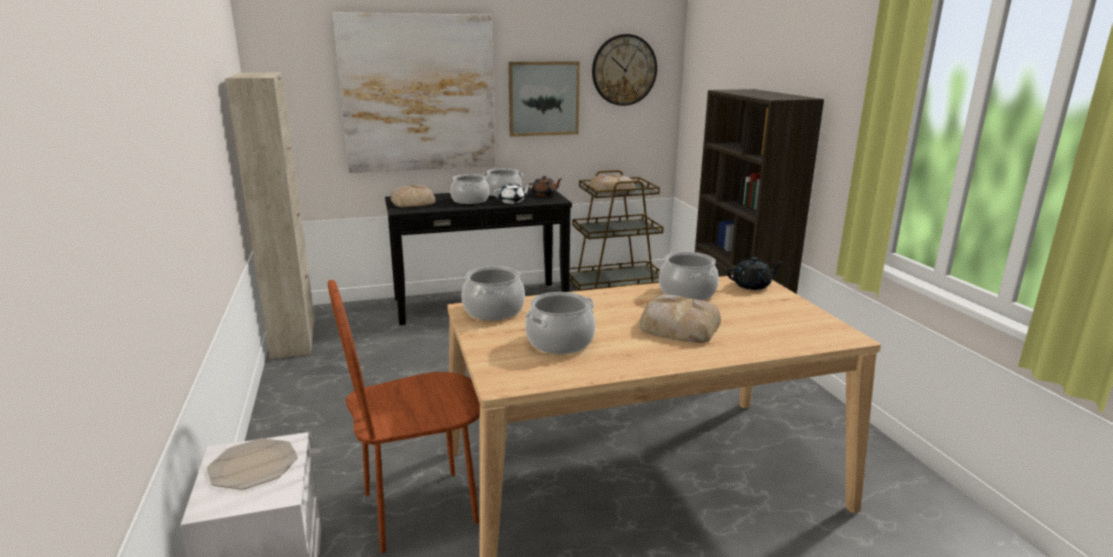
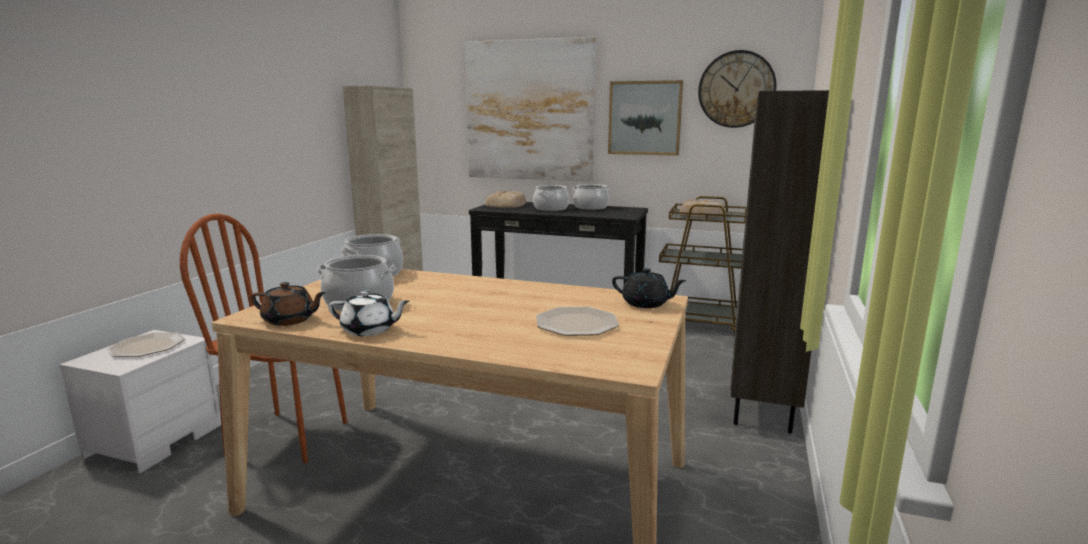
camera: 35 degrees right, 5 degrees down
(512, 201) = (583, 213): white teapot -> white teapot (369, 330)
(544, 195) = (624, 212): brown teapot -> brown teapot (290, 320)
(678, 325) = (481, 315): bread -> none
(686, 293) = (560, 295): cooking pot -> none
(750, 313) = (577, 323): none -> plate

